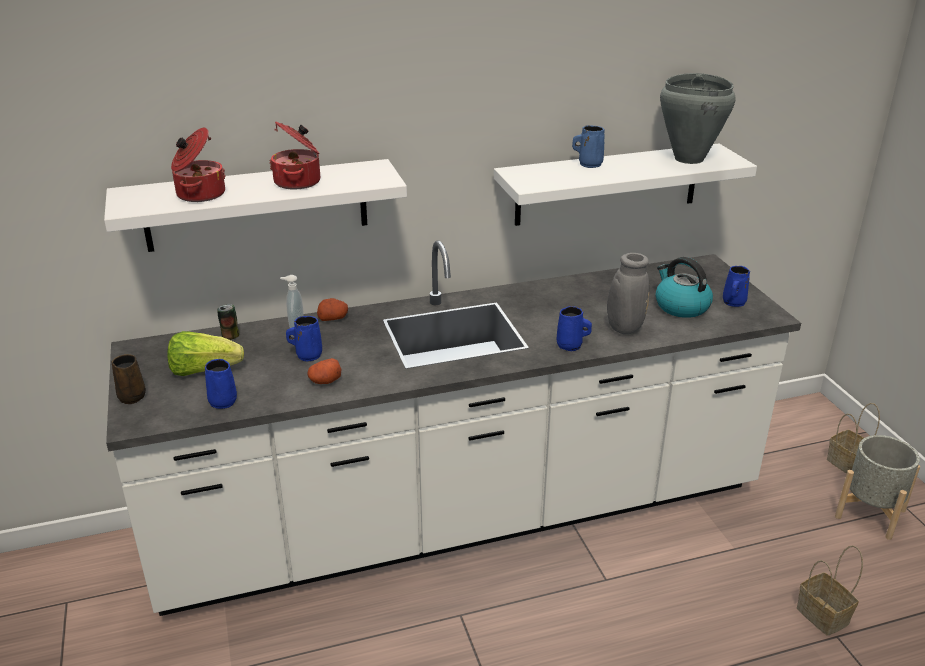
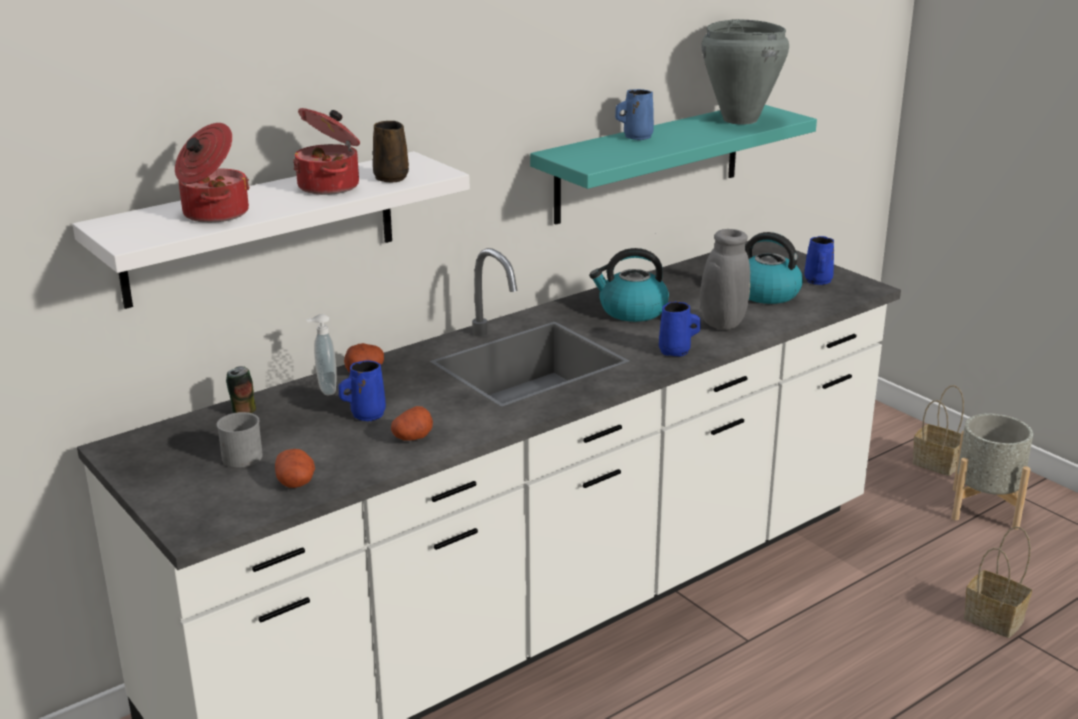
camera: 20 degrees left, 5 degrees down
(133, 396) = (166, 500): brown mug -> brown mug (390, 177)
(204, 370) = (241, 454): lettuce -> grey mug
(222, 401) = (296, 482): blue mug -> potato
(562, 303) = (631, 311): none -> kettle
(607, 184) = (648, 162): white shelf -> turquoise shelf

